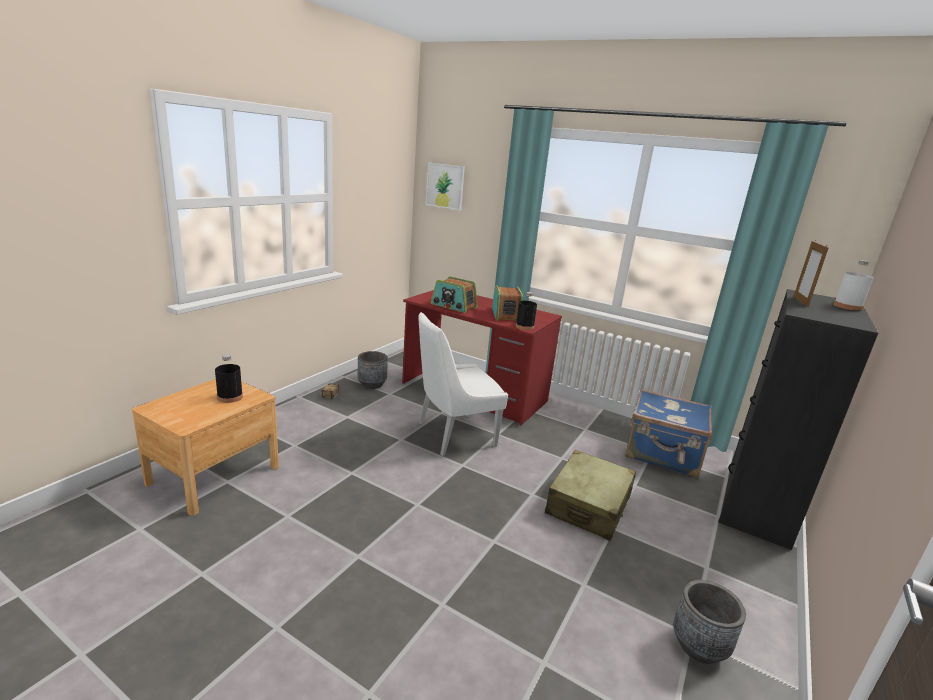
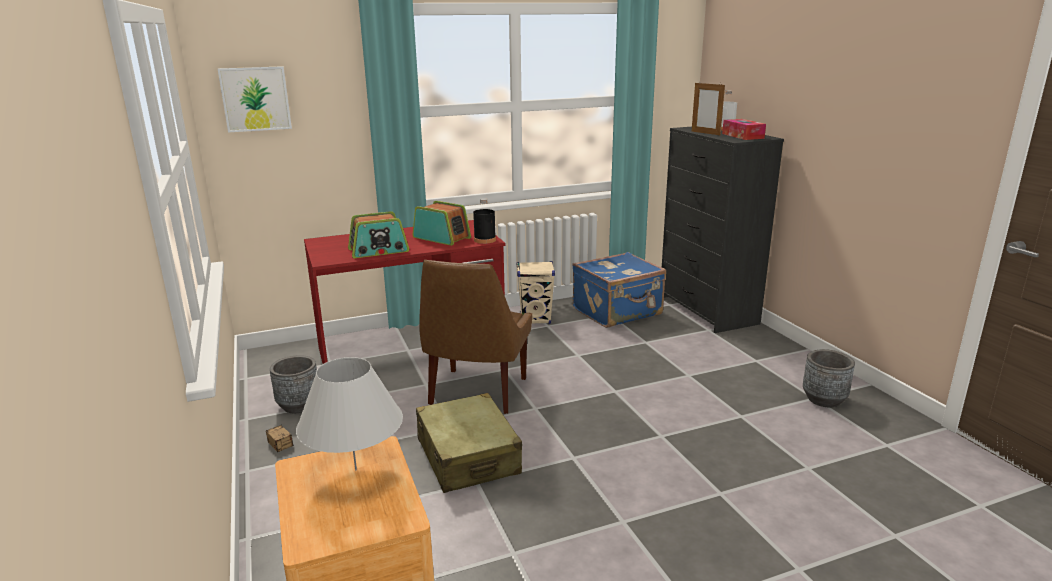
camera: 50 degrees left, 0 degrees up
(230, 397) = (355, 470): black bottle -> white table lamp
(453, 434) = (477, 393): white chair -> brown chair
(586, 421) = (536, 319): none -> beige speaker
(588, 505) = (653, 372): beige suitcase -> beige suitcase (468, 456)
(832, 315) = (742, 136): none -> tissue box

